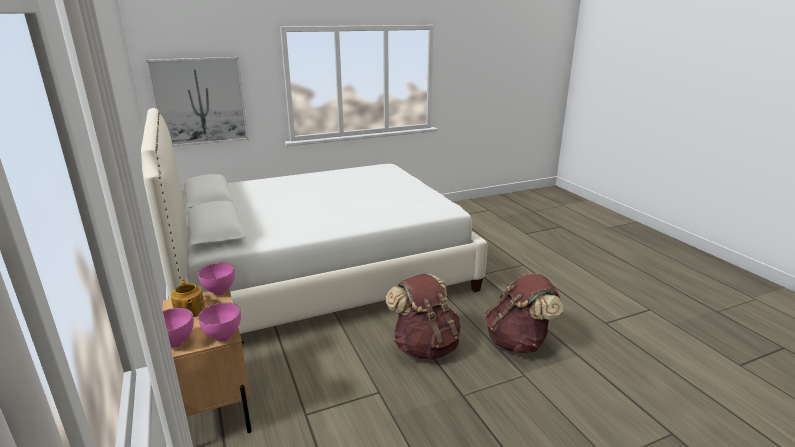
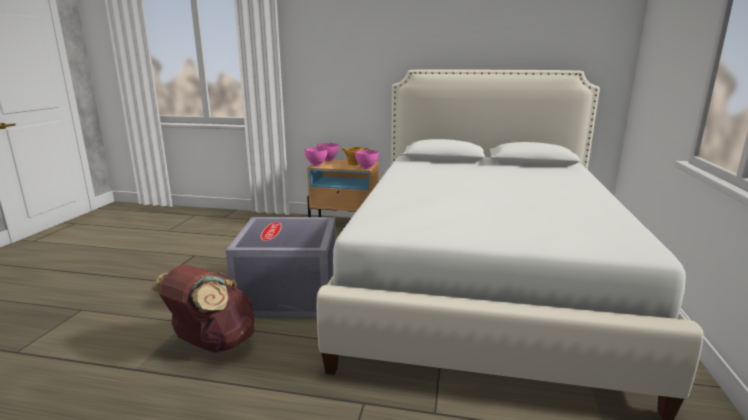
camera: 125 degrees right, 5 degrees down
(200, 101) = (655, 78): picture -> none
(425, 346) = (290, 294): brown backpack -> grey storage box

